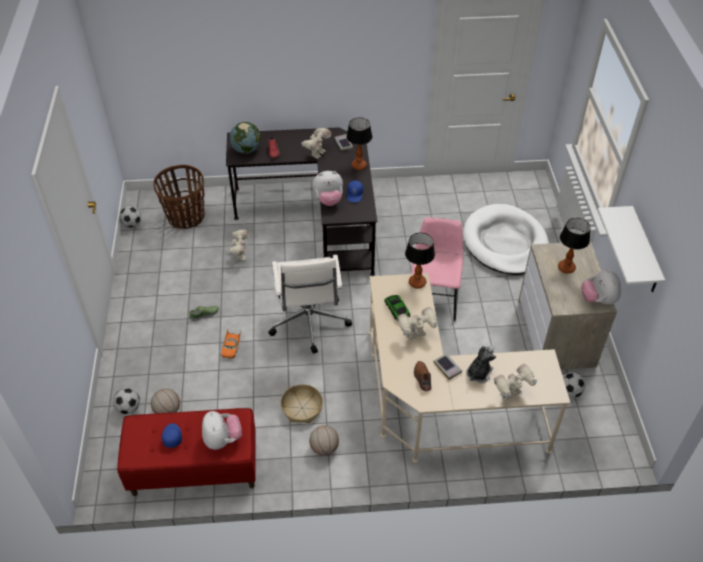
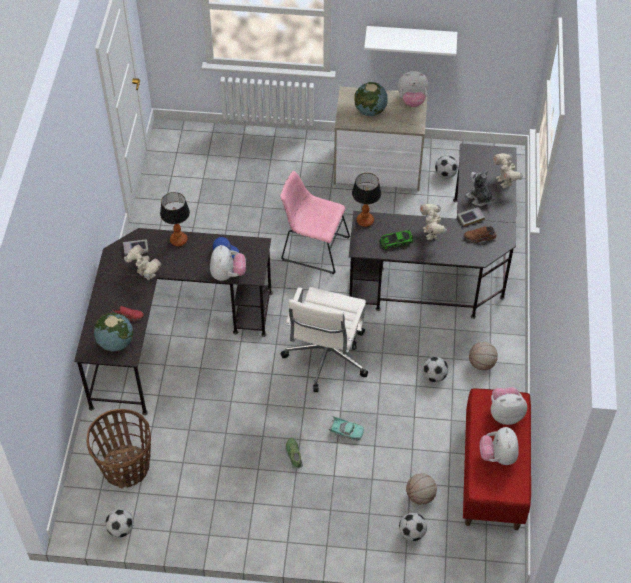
camera: 80 degrees left, 5 degrees up
(171, 436) = (498, 456): blue cap -> plush toy
(231, 347) = (346, 432): orange toy car -> turquoise toy car
(240, 255) = (209, 413): toy robot -> none
(302, 408) = (434, 376): basket -> football
(309, 322) = (326, 358): white office chair -> white office chair turned 105 degrees clockwise
(439, 404) = (445, 268): beige desk -> black desk
(505, 243) = (254, 176): white dog bed -> none
(566, 268) = (370, 111): table lamp -> globe

